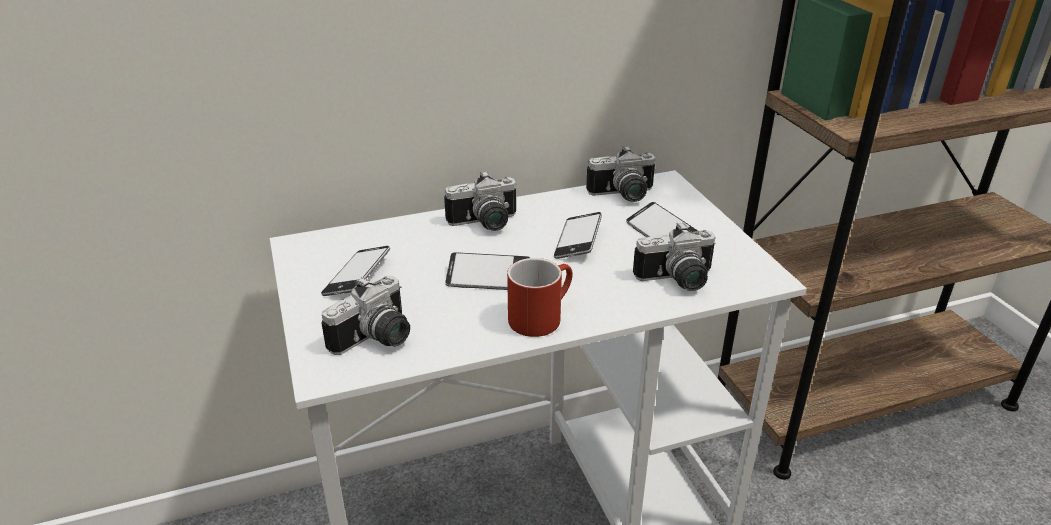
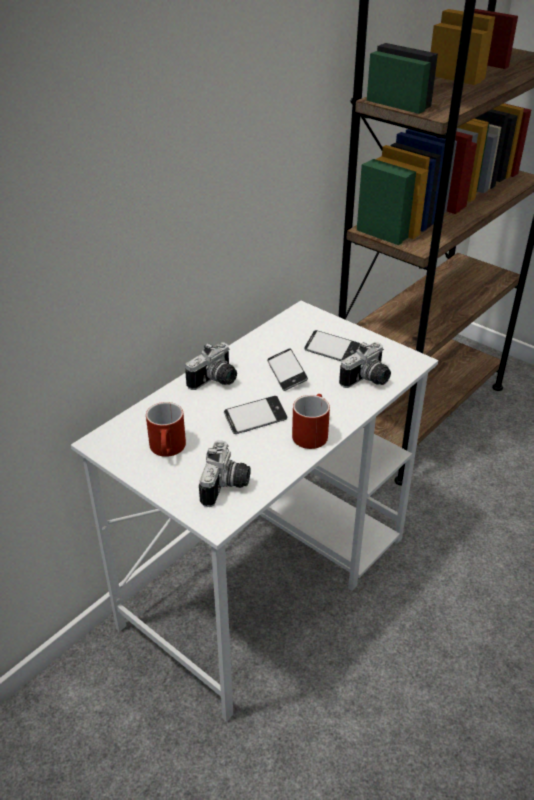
camera: 30 degrees left, 5 degrees up
(357, 277) = (168, 450): phone -> red mug
(623, 196) = (285, 330): camera -> none

